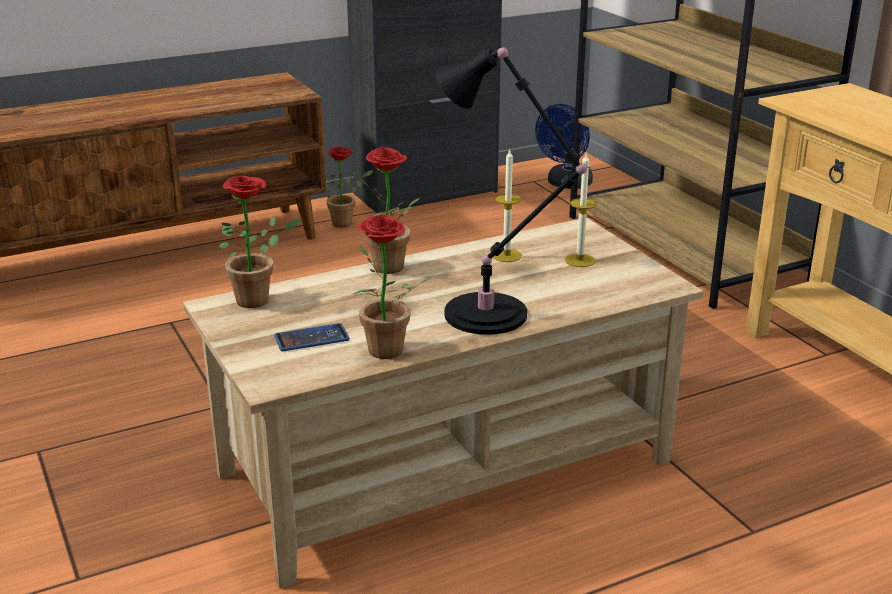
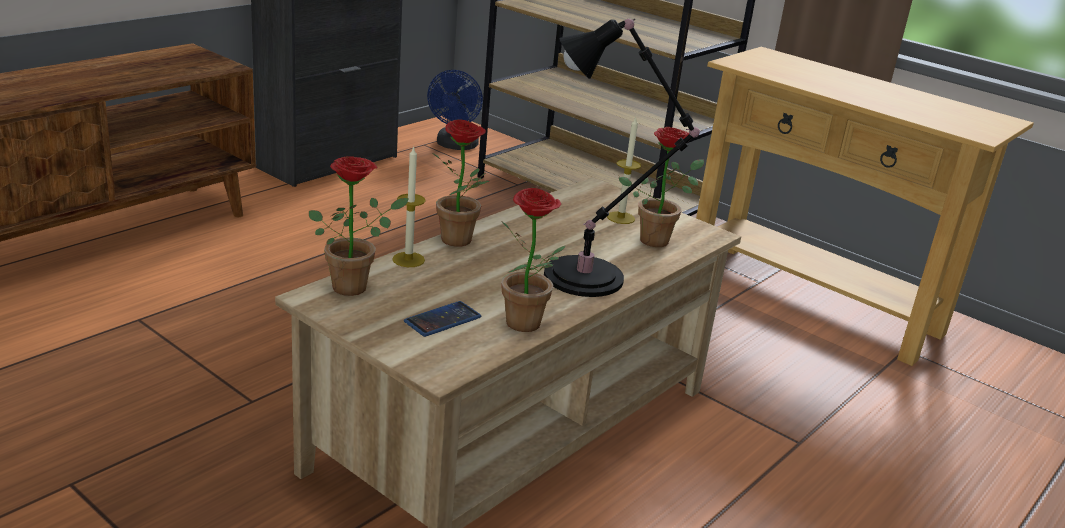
camera: 25 degrees left, 0 degrees up
(346, 222) = (265, 197): potted plant -> potted plant (657, 238)
(506, 255) = (554, 218): candle -> candle (408, 259)

